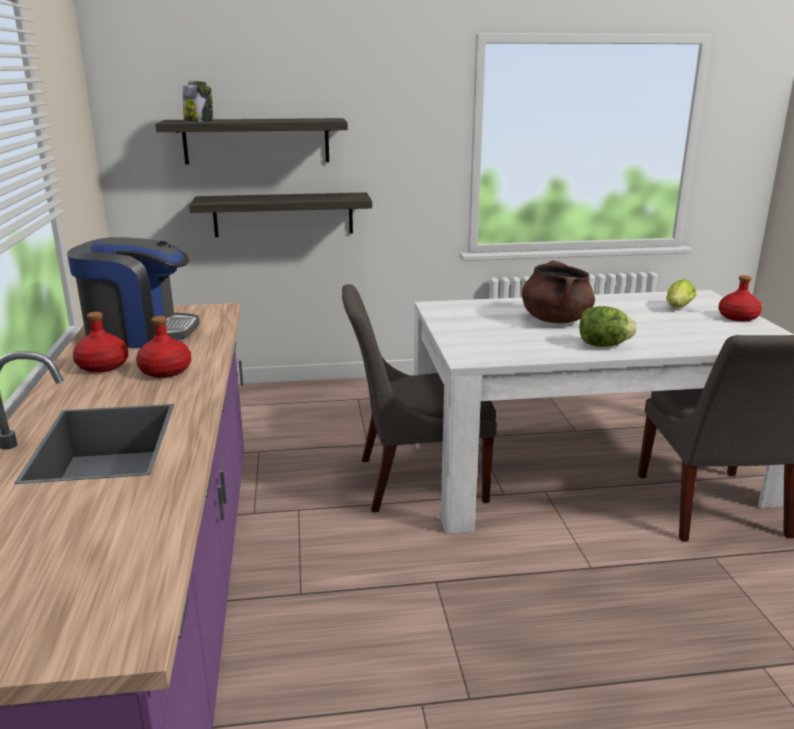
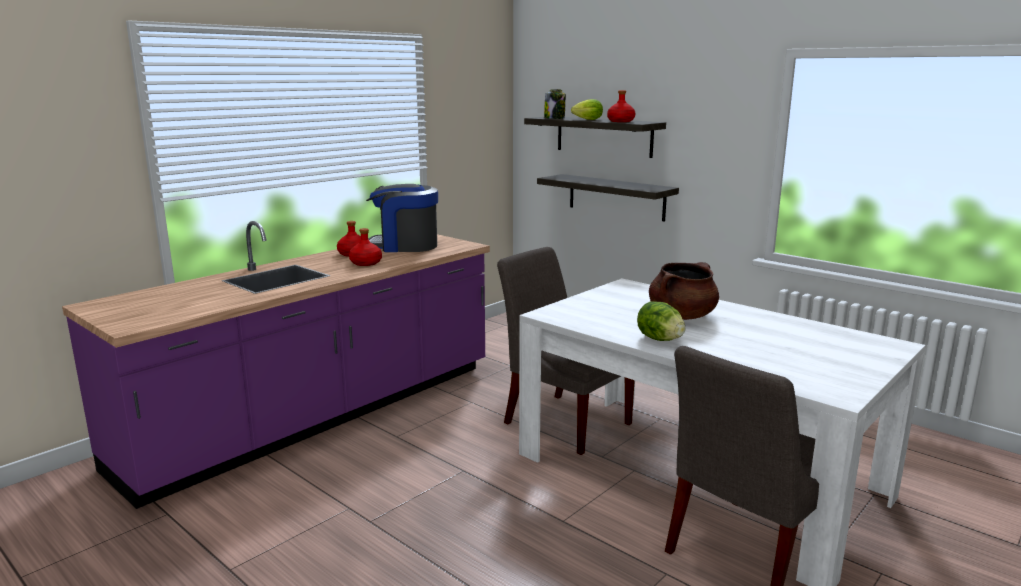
camera: 50 degrees right, 5 degrees down
(139, 333) = (404, 246): coffee machine -> coffee machine turned 135 degrees clockwise
(677, 308) = (822, 343): lettuce -> lettuce (586, 119)
(738, 317) = (863, 368): red bottle -> red bottle (621, 121)

